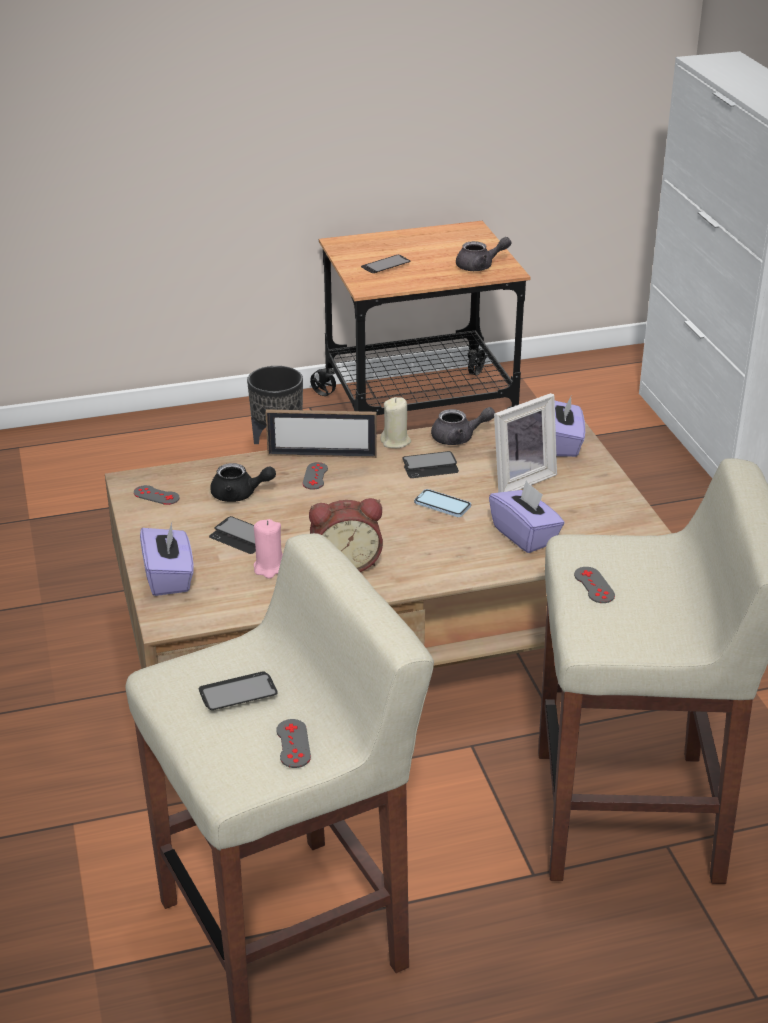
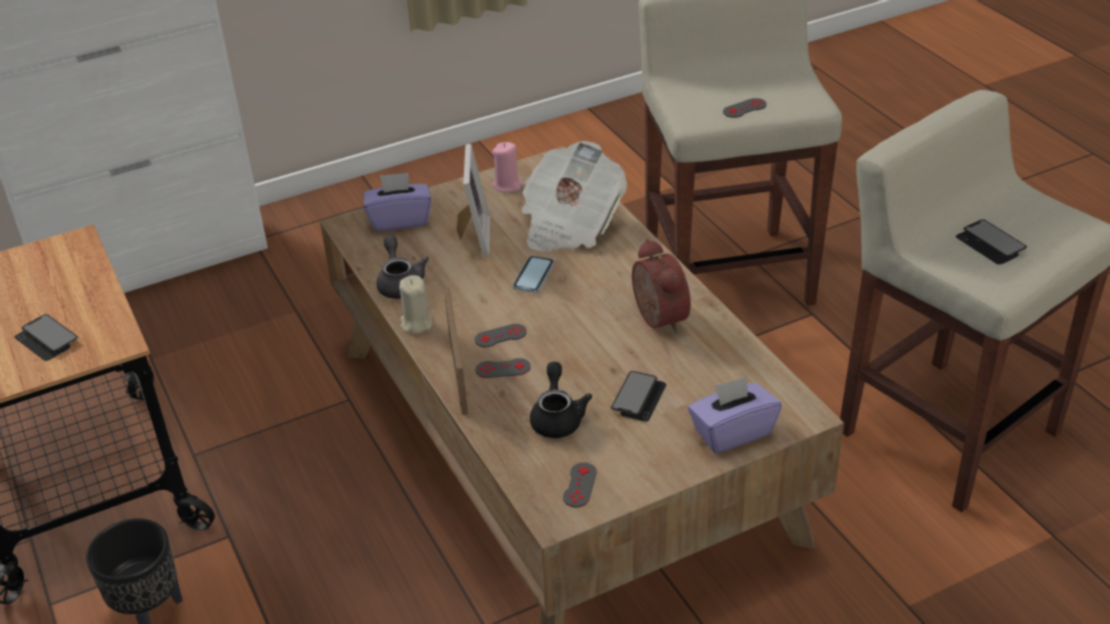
camera: 100 degrees left, 5 degrees up
(269, 568) = (685, 366): pink candle -> pink candle (508, 185)
(293, 744) = (1025, 207): grey game controller -> grey game controller (500, 336)
(430, 466) = (463, 293): phone -> none
(480, 266) = (59, 262): grey teapot -> none
(519, 479) = (473, 237): picture frame -> picture frame turned 45 degrees clockwise
(525, 535) = (569, 223): purple tissue box -> newspaper

